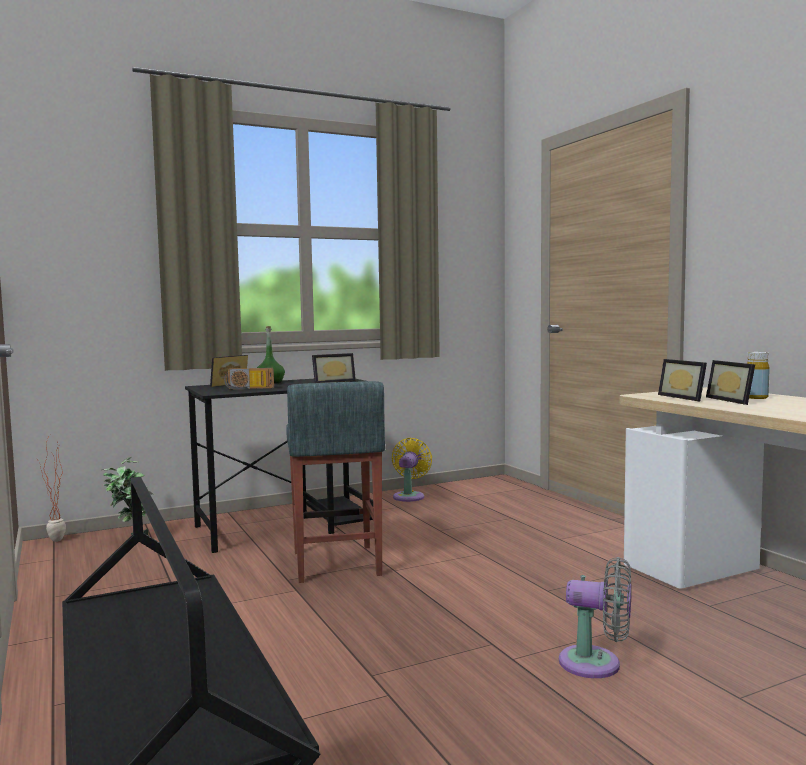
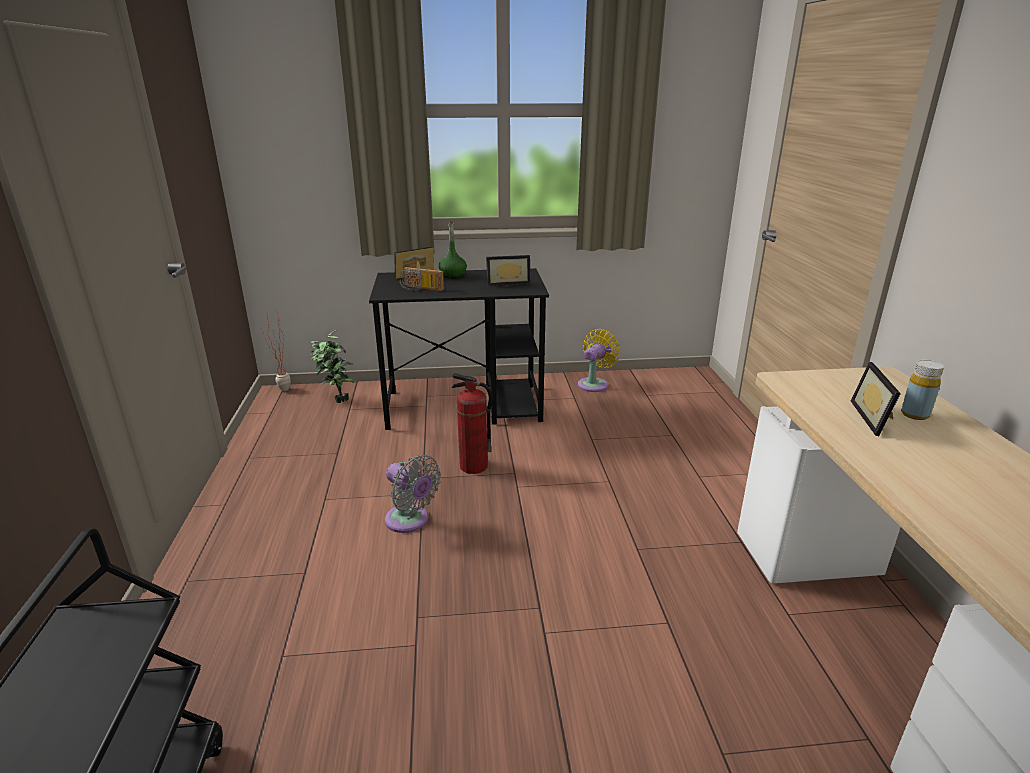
camera: 20 degrees right, 20 degrees up
(336, 564) = (473, 466): grey stool -> fire extinguisher
(596, 664) = (615, 663): grey fan -> grey fan (410, 521)
(686, 397) = (825, 397): picture frame -> none

